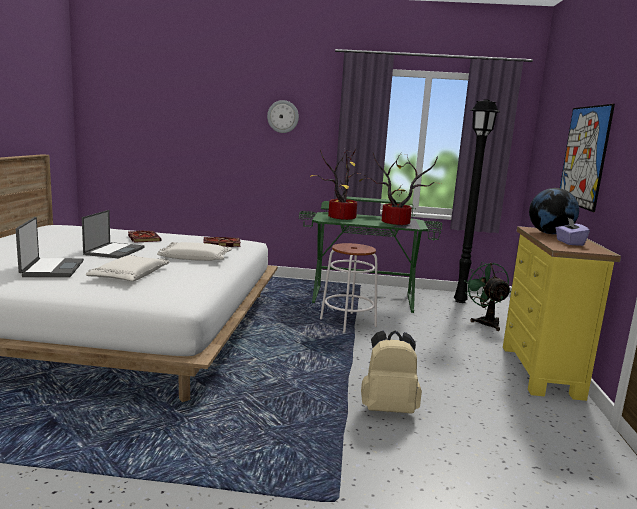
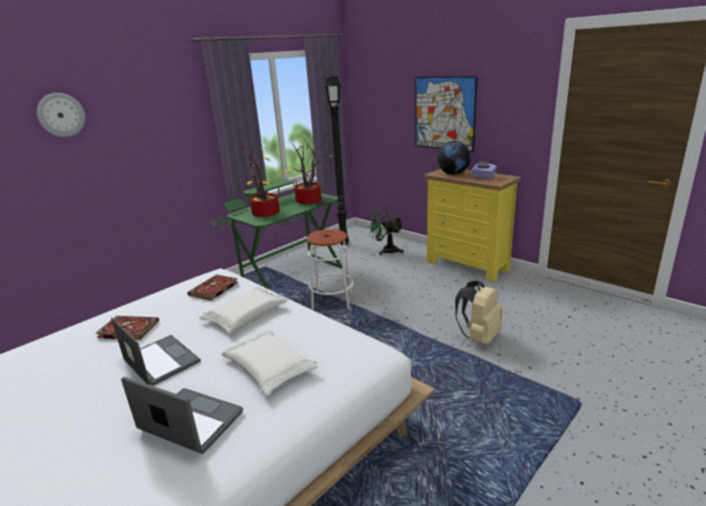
camera: 50 degrees left, 10 degrees up
(283, 116) = (146, 124): wall clock -> wall clock (61, 115)

